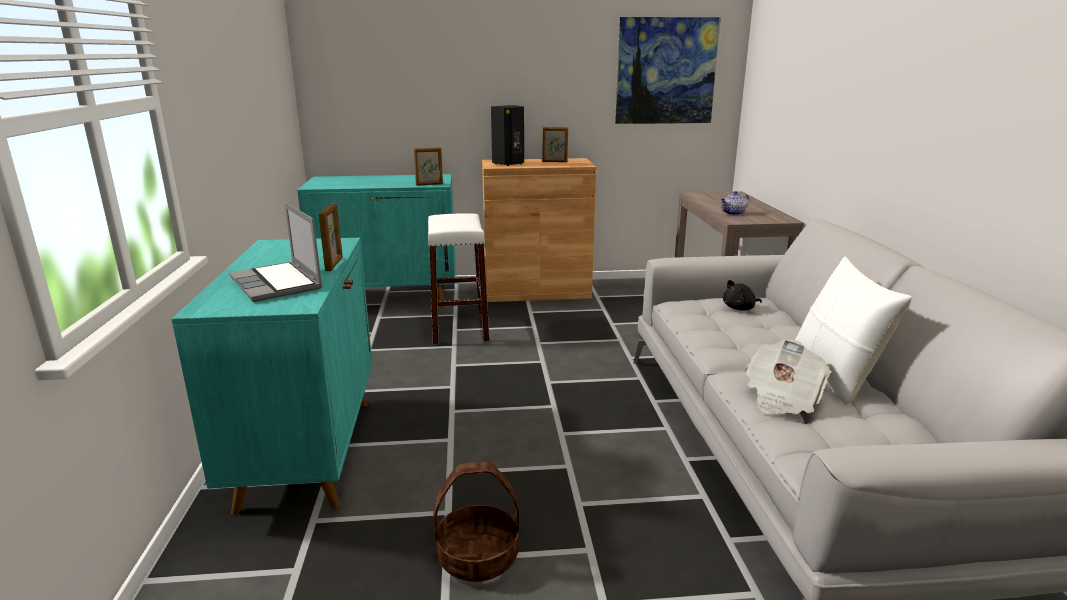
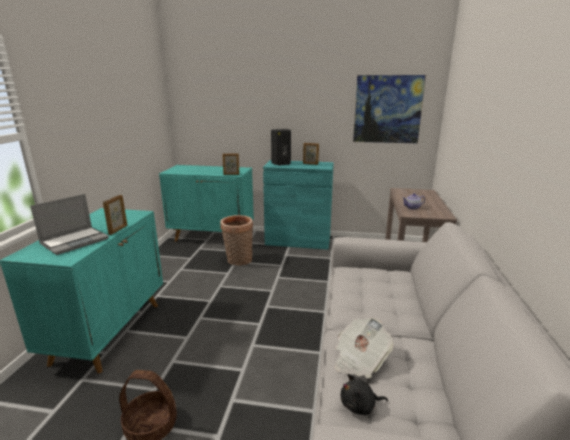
camera: 15 degrees right, 0 degrees up
(278, 283) = (75, 241): laptop -> laptop turned 120 degrees counterclockwise
(459, 328) = (238, 261): white stool -> basket
(537, 291) = (298, 240): brown cabinet -> turquoise cabinet
(740, 308) = (384, 279): black plush toy -> black plush toy (360, 406)
(834, 375) = (413, 346): white pillow -> none

